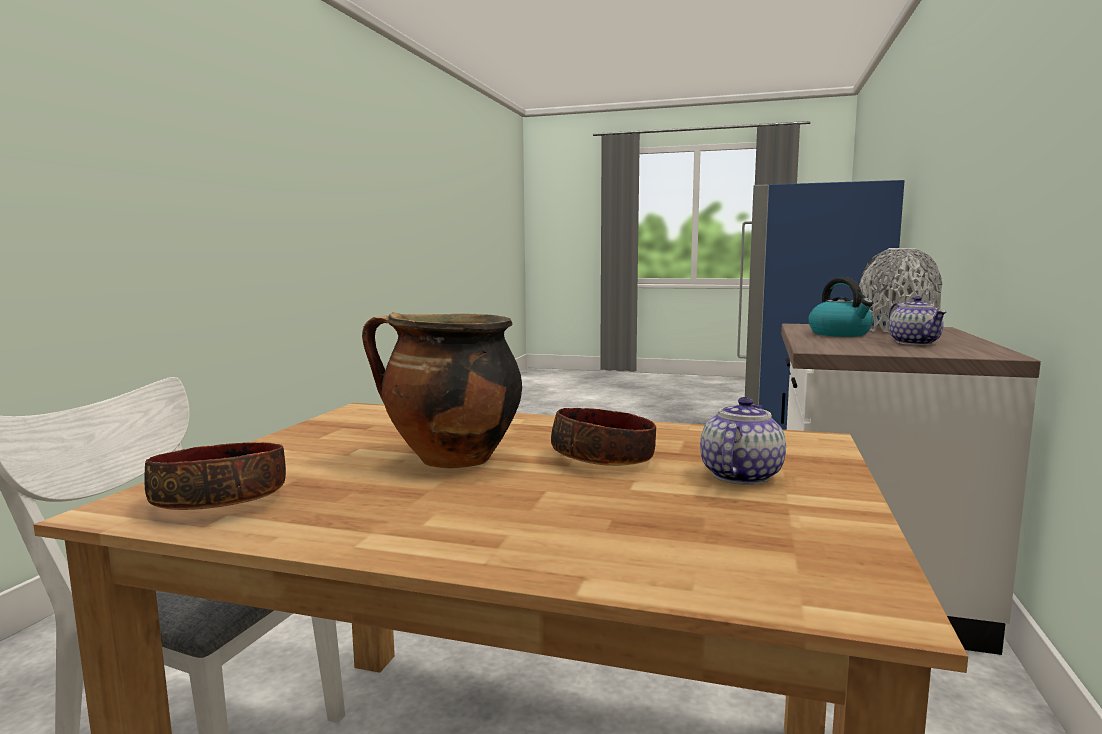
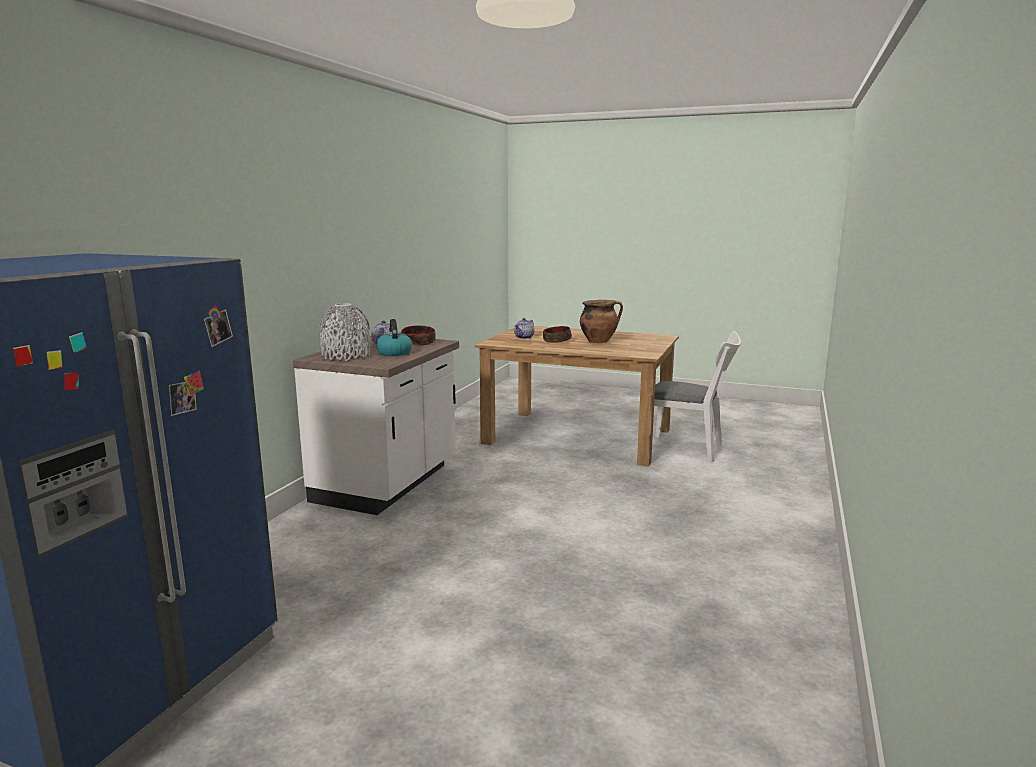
camera: 175 degrees left, 5 degrees up
(222, 500) = (646, 336): bowl -> bowl (418, 343)

